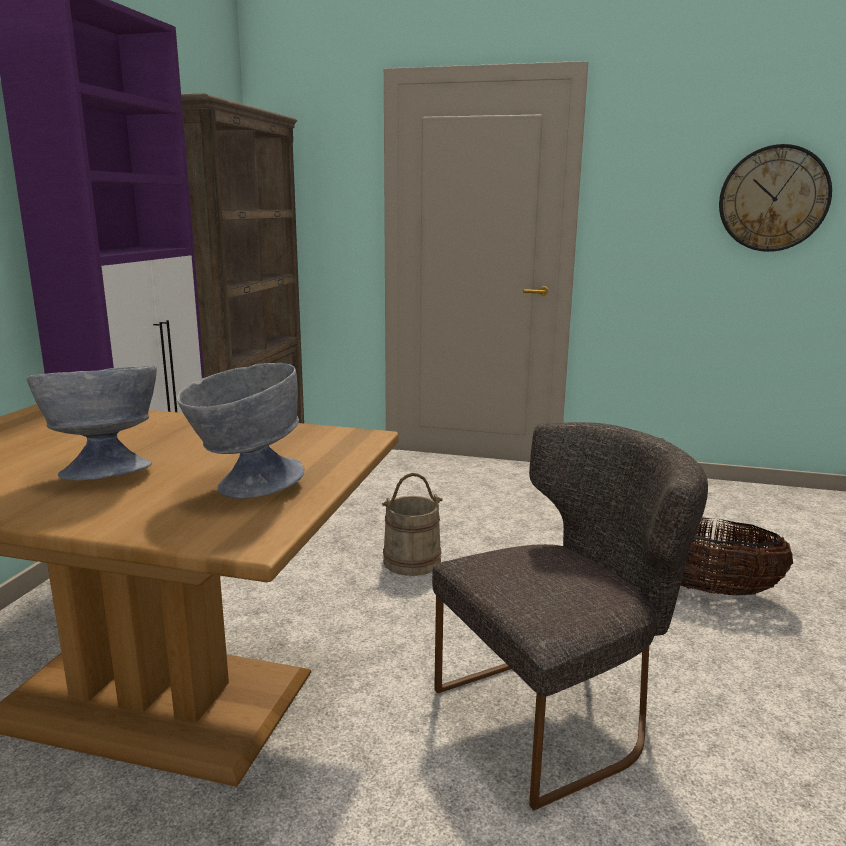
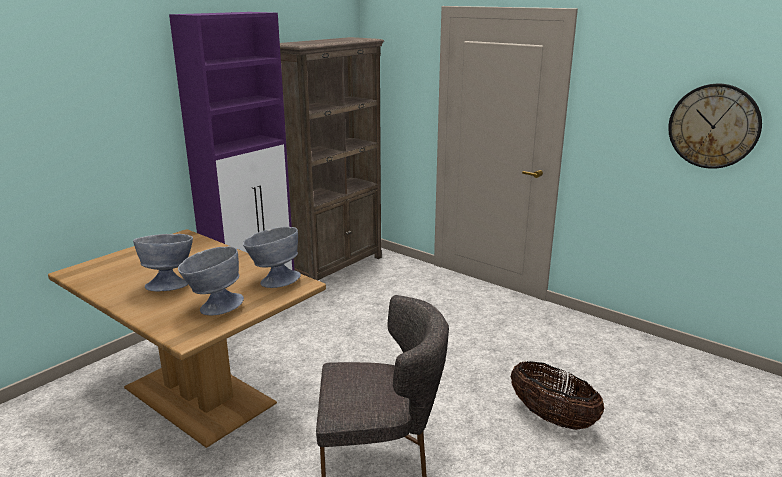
camera: 25 degrees right, 5 degrees up
(308, 439) = (274, 281): none -> grey bowl
(412, 561) = (381, 351): beige bucket -> none

